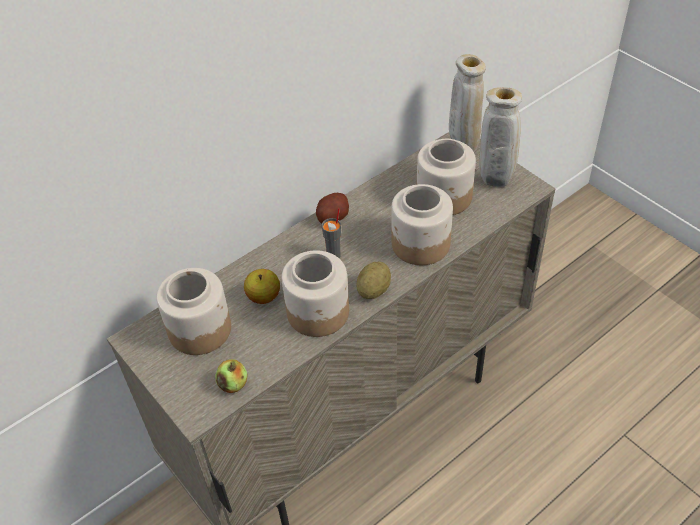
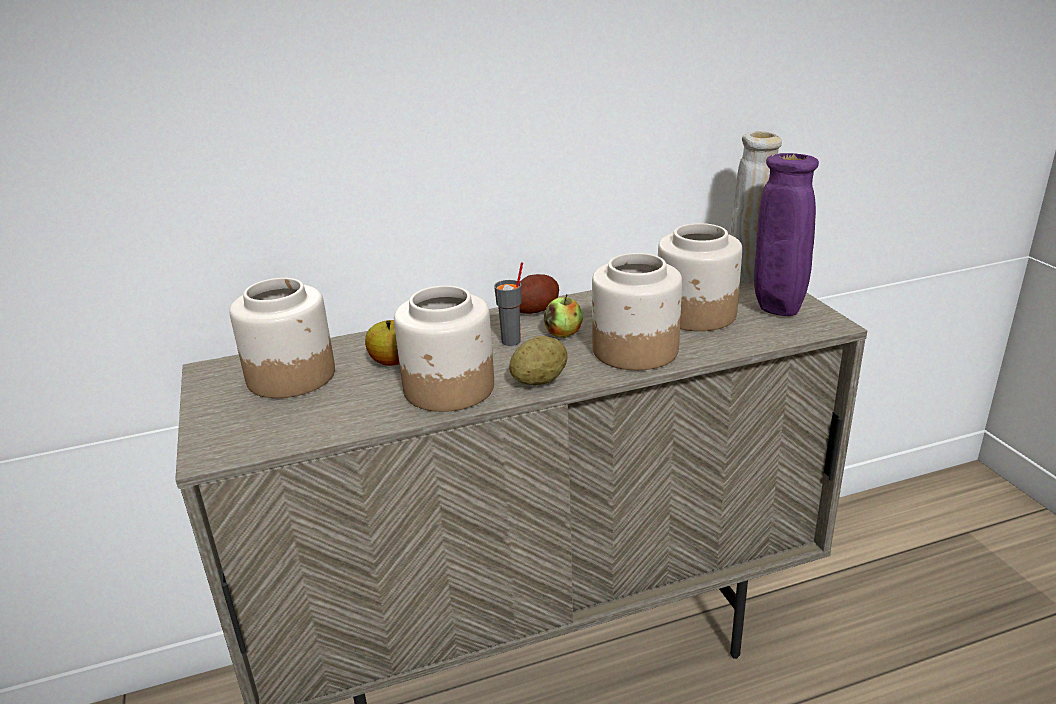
camera: 20 degrees right, 20 degrees down
(233, 384) = (282, 434): apple -> apple (563, 333)
(495, 182) = (777, 312): beige vase -> purple vase

